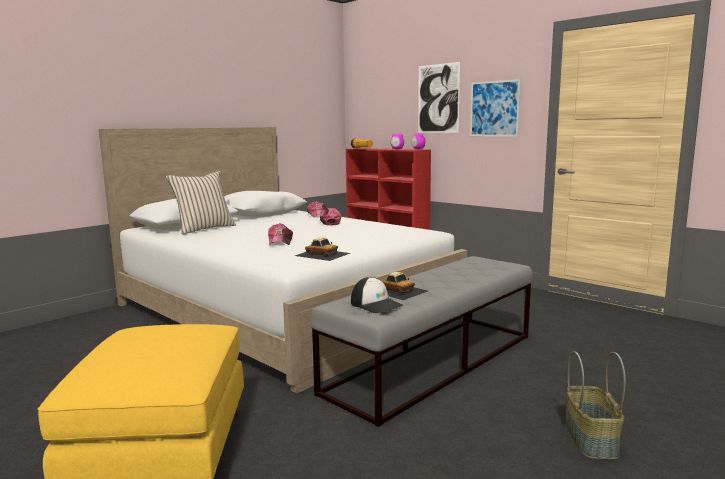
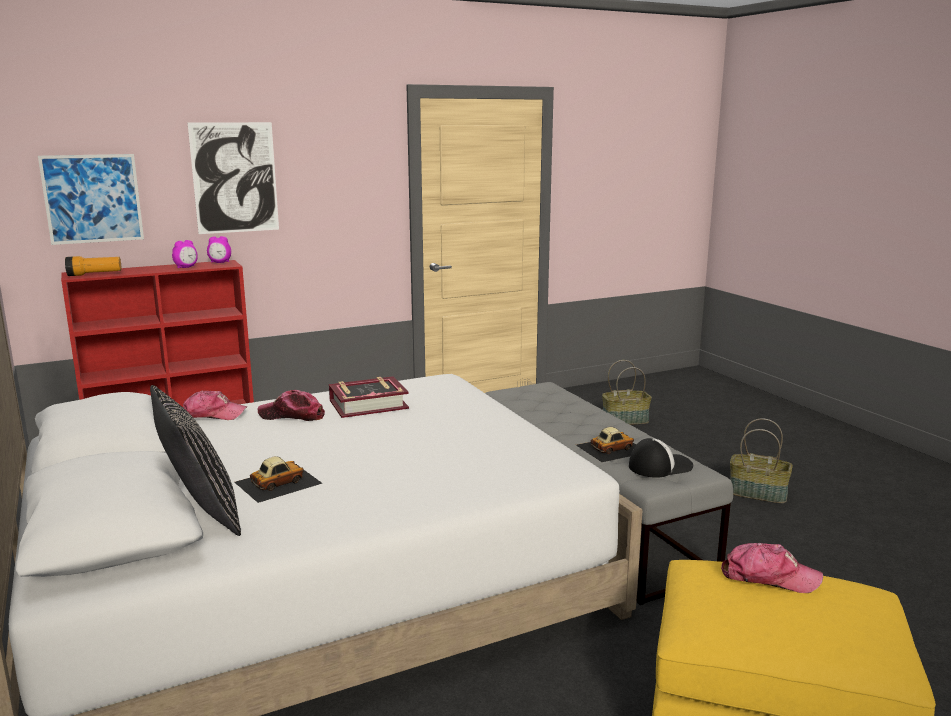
camera: 70 degrees left, 5 degrees up
(204, 229) = (200, 513): beige pillow -> black pillow
(280, 241) = (411, 461): cap -> cap (769, 577)
(322, 254) = (523, 446): toy car -> toy car (277, 482)
(361, 227) = (368, 404): none -> book
(494, 108) = (335, 193): picture -> picture (92, 198)
(672, 356) = (625, 420): none -> basket

